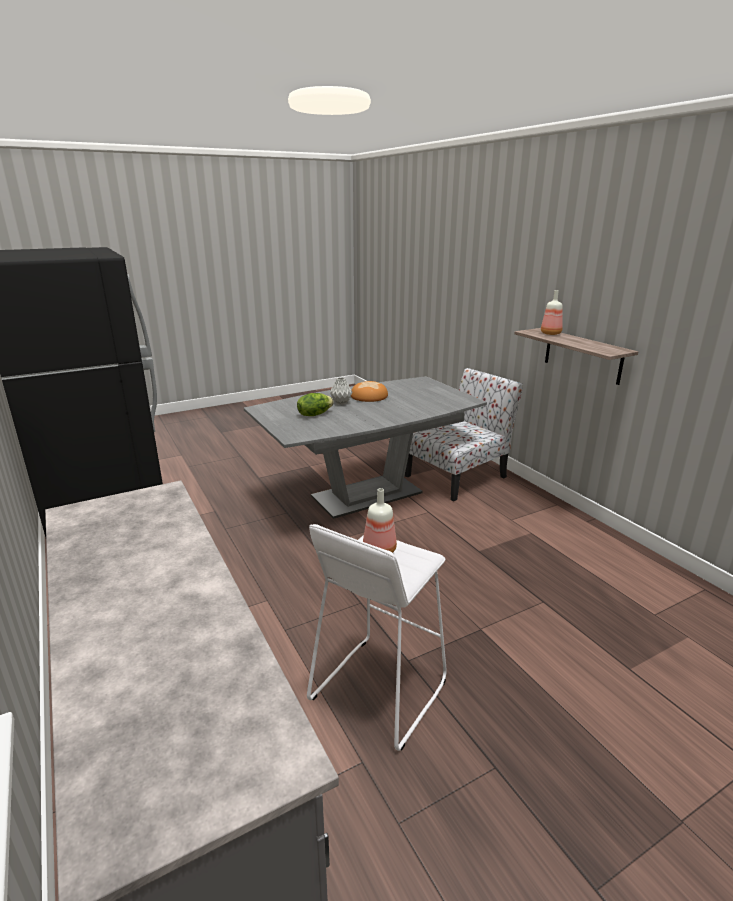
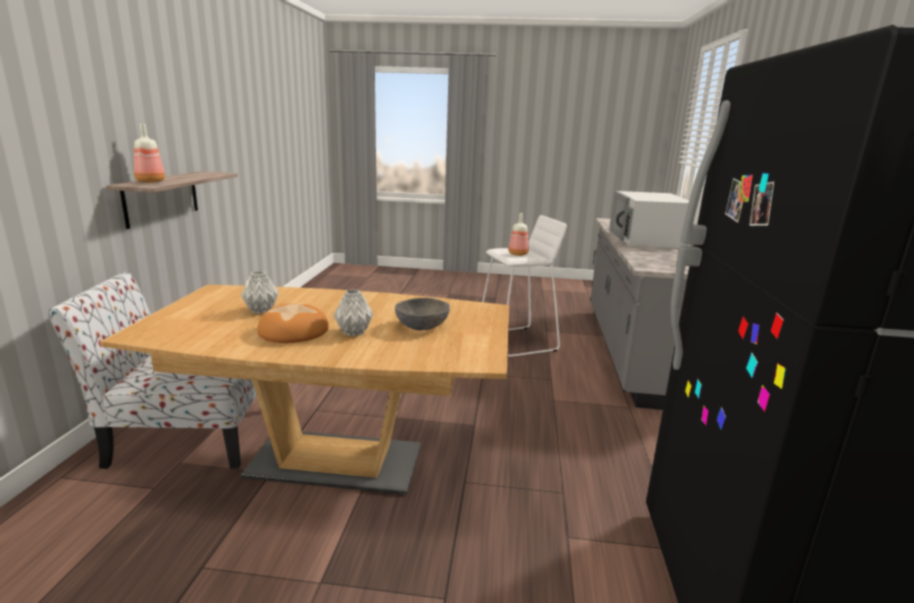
camera: 145 degrees left, 5 degrees down
(159, 606) = (646, 239): none -> white microwave
(314, 414) = (422, 326): lettuce -> grey bowl
(367, 495) = (336, 461): grey dining table -> brown dining table
(410, 399) = (262, 311): none -> grey vase

